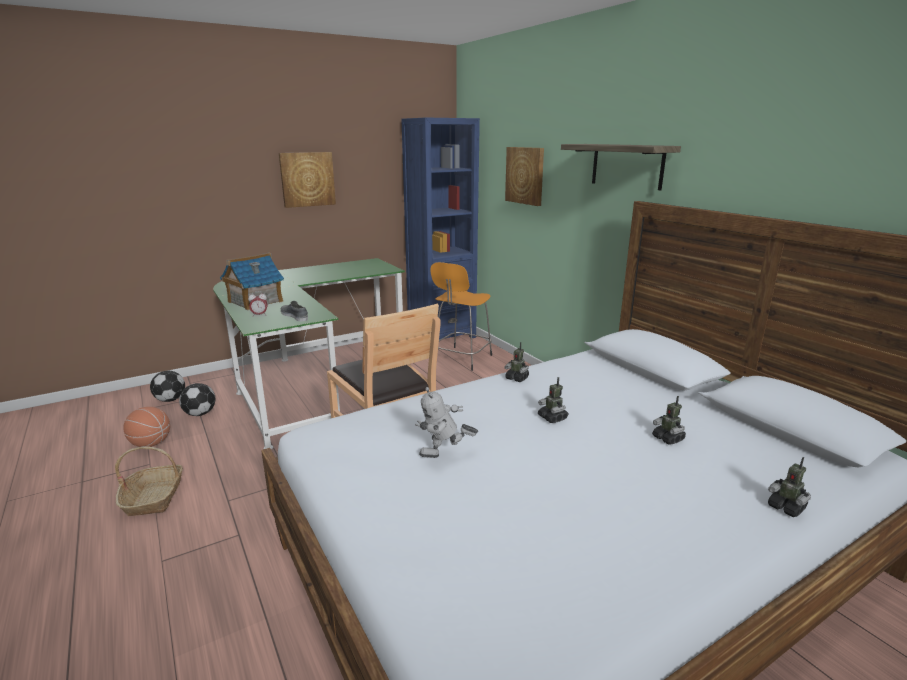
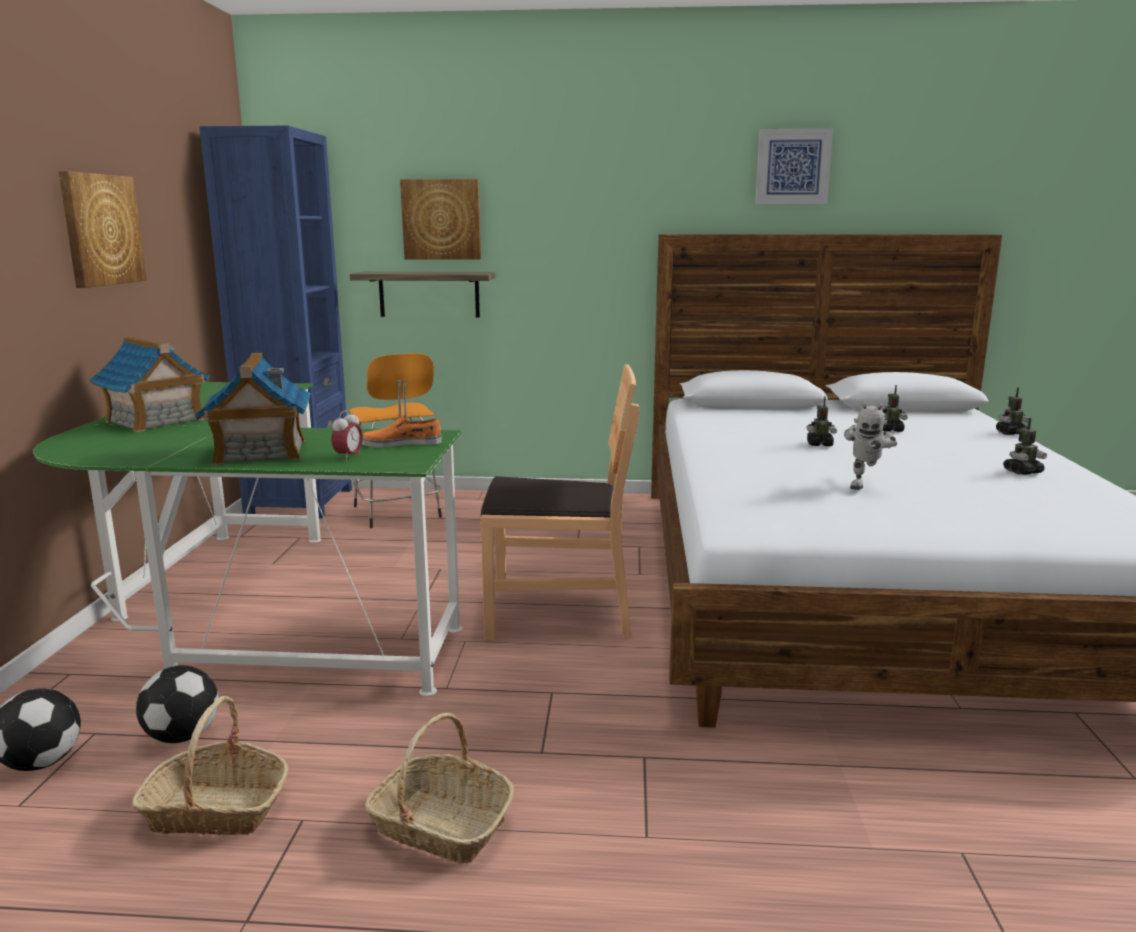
camera: 55 degrees left, 5 degrees down
(151, 444) = (217, 809): basketball -> basket
(293, 275) = (155, 420): none -> toy house
(295, 316) = (401, 443): grey shoe -> orange shoe
(517, 378) = (712, 437): toy robot -> toy robot (1022, 472)
(627, 166) = (628, 196): shelf -> shelf (429, 294)
(765, 143) = (793, 167): none -> picture

